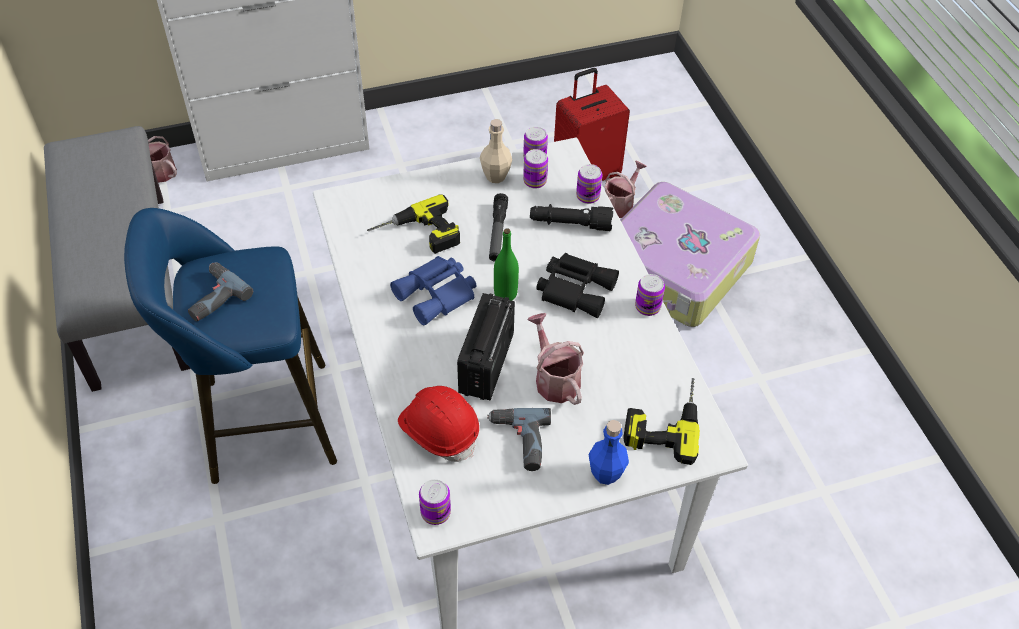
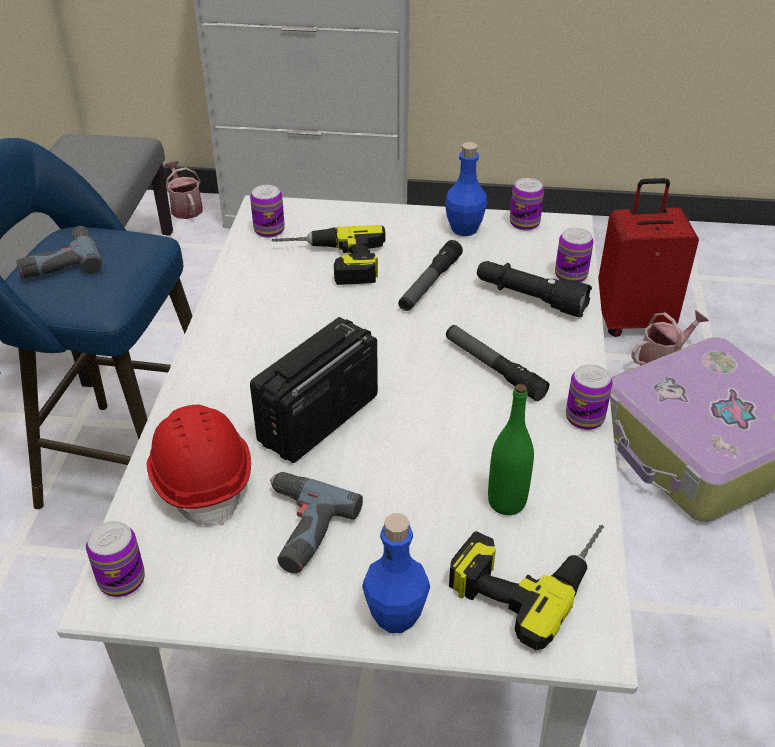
camera: 25 degrees right, 10 degrees down
(438, 295) = (311, 327): blue binoculars -> none
(495, 176) = (464, 229): beige bottle -> blue bottle
(505, 294) = (396, 349): green bottle -> green bottle (506, 502)
(535, 181) = (510, 244): can -> can (269, 230)
(554, 378) = (398, 465): watering can -> none
(575, 288) = (493, 368): black binoculars -> flashlight

